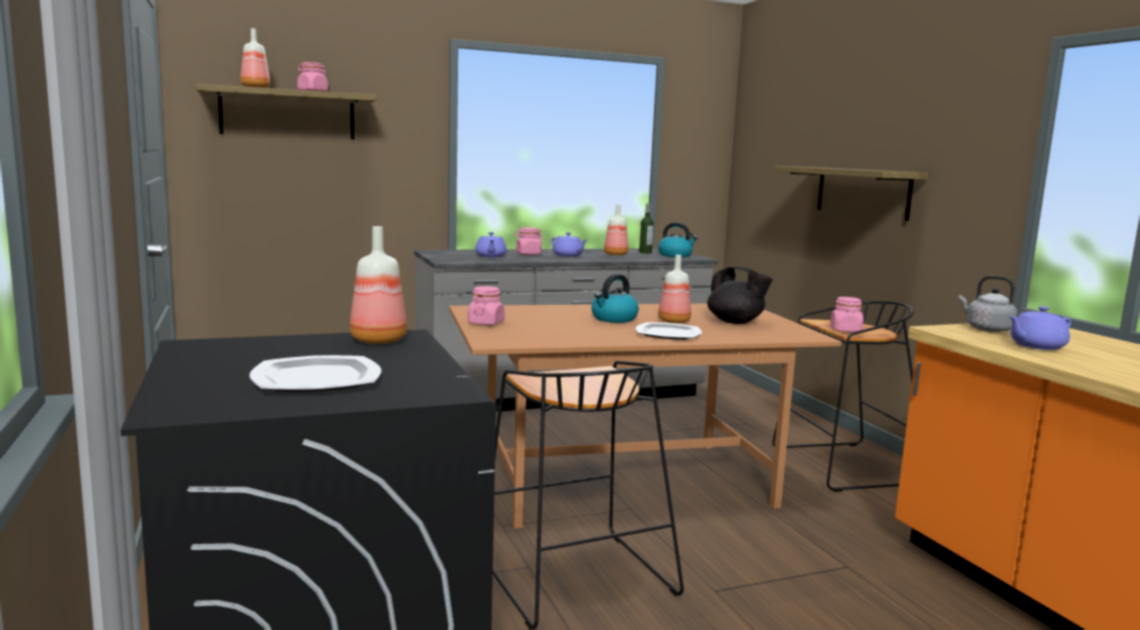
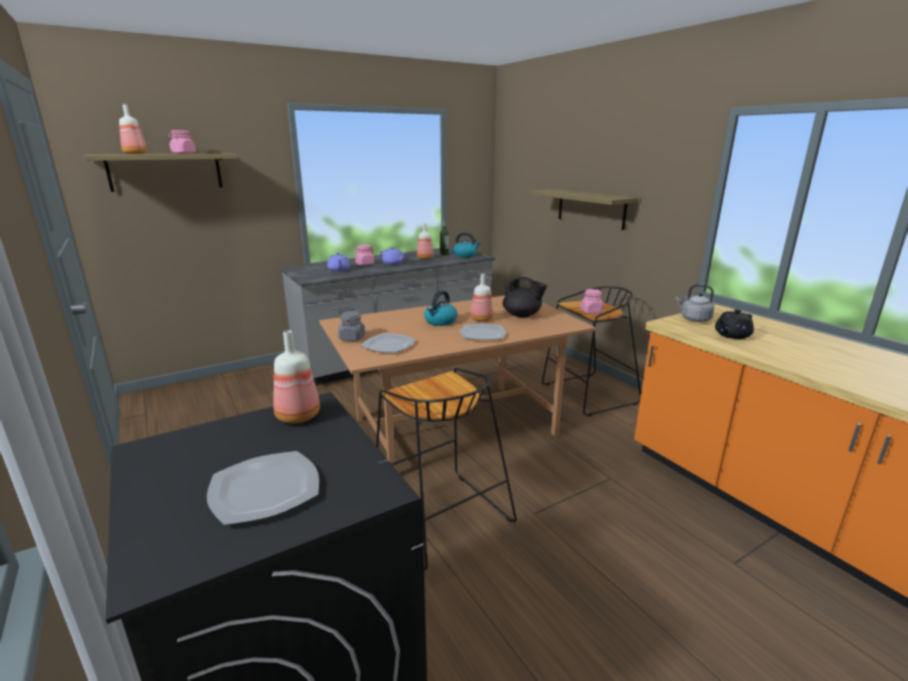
camera: 10 degrees left, 10 degrees up
(486, 323) = (352, 338): pink jar -> grey jar
(533, 333) = (389, 345): none -> plate
(1036, 346) = (731, 335): purple teapot -> black teapot

